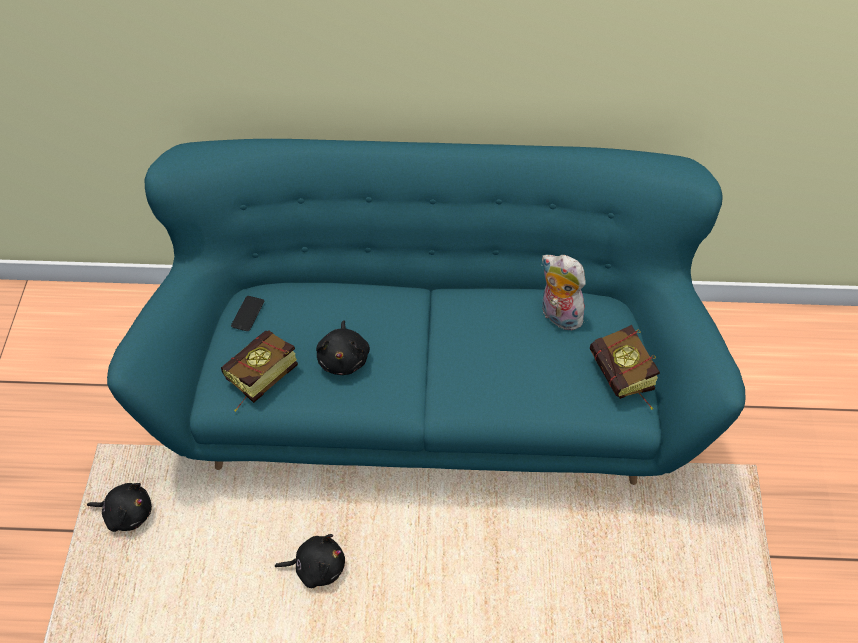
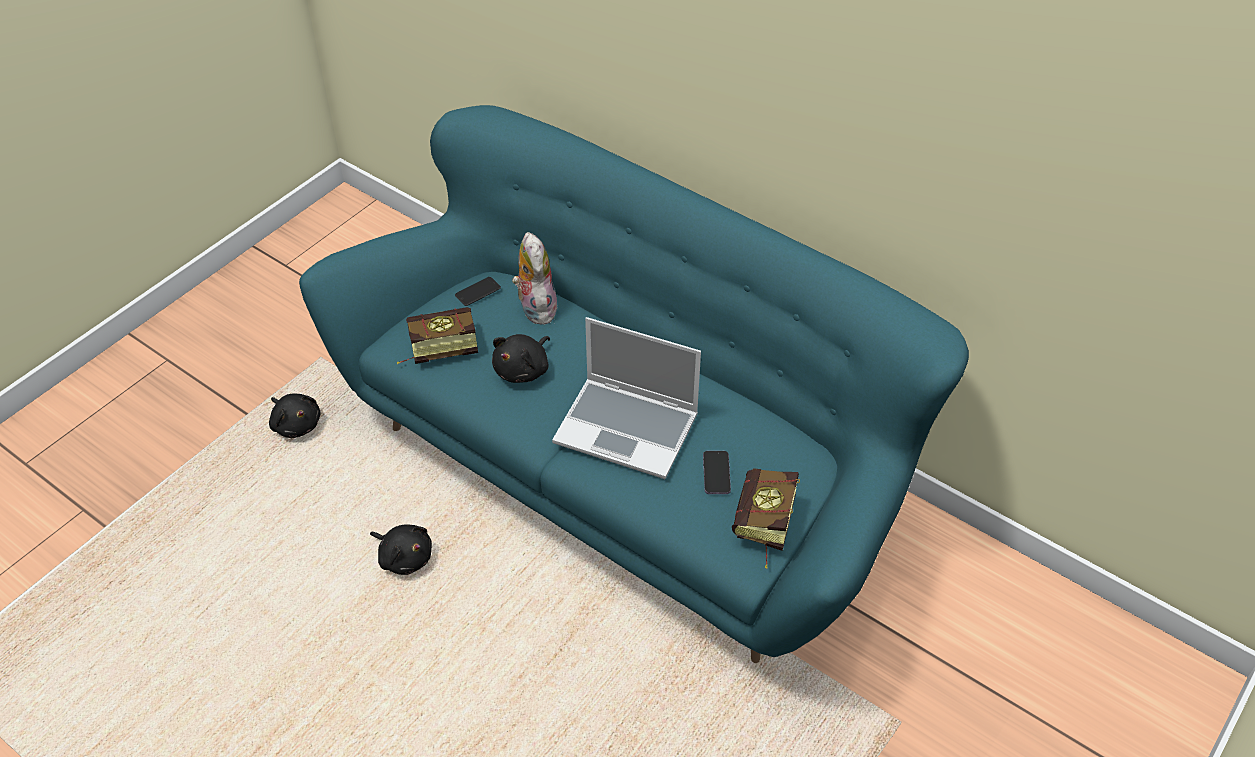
camera: 35 degrees right, 5 degrees down
(465, 361) = (628, 429): none -> laptop
(557, 359) = (716, 474): none -> phone
(558, 316) = (754, 438): plush toy -> plush toy (535, 307)

